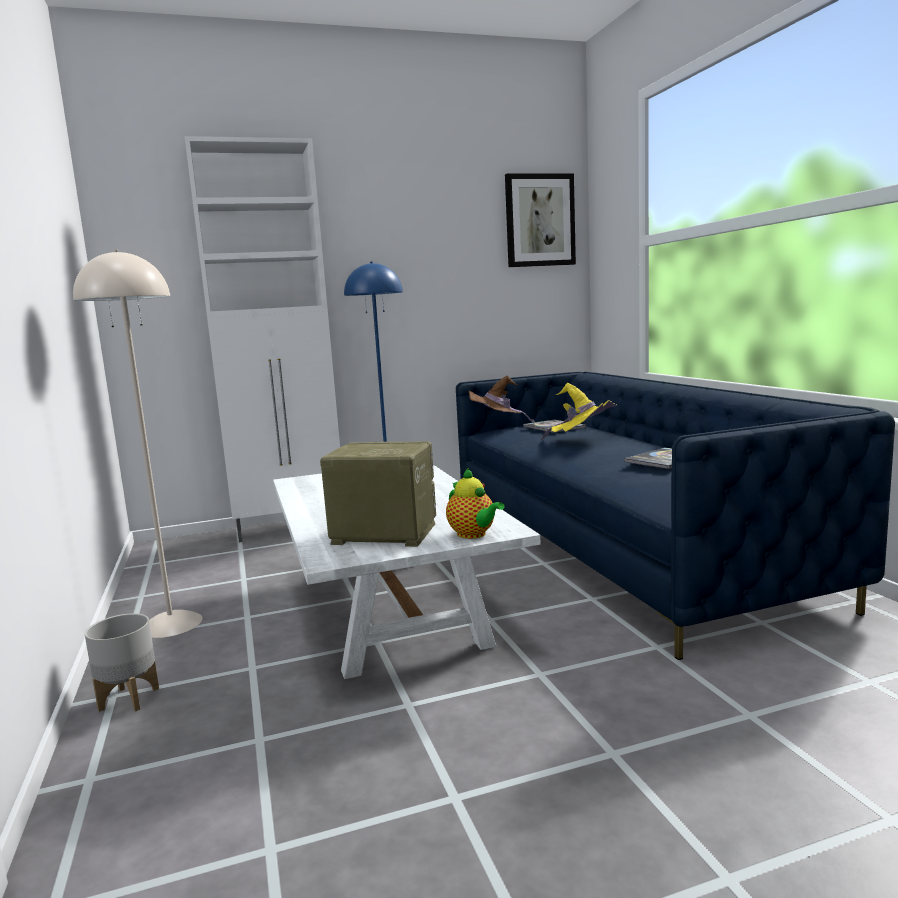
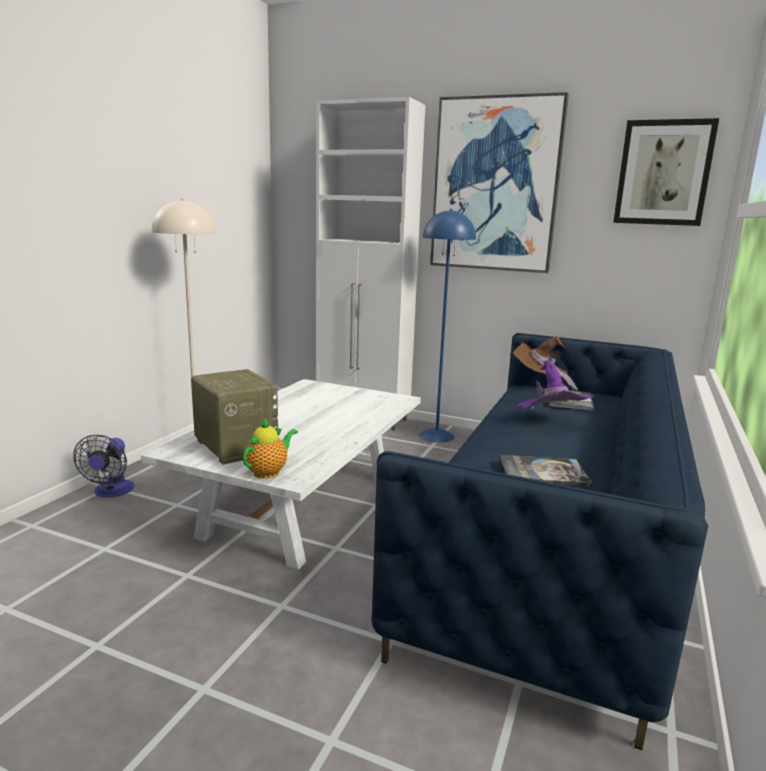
camera: 40 degrees right, 5 degrees up
(129, 698) = (111, 492): grey planter -> fan
(395, 238) = (495, 185): none -> picture
(473, 535) = (269, 472): teapot -> teapot turned 150 degrees counterclockwise
(581, 441) = (549, 423): yellow hat -> purple hat

